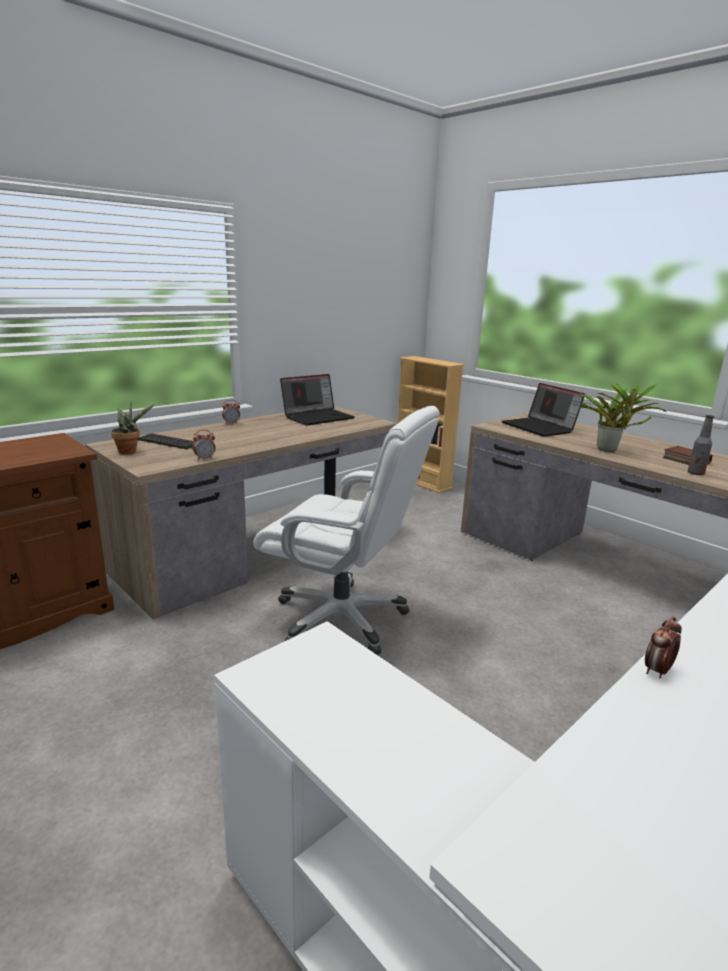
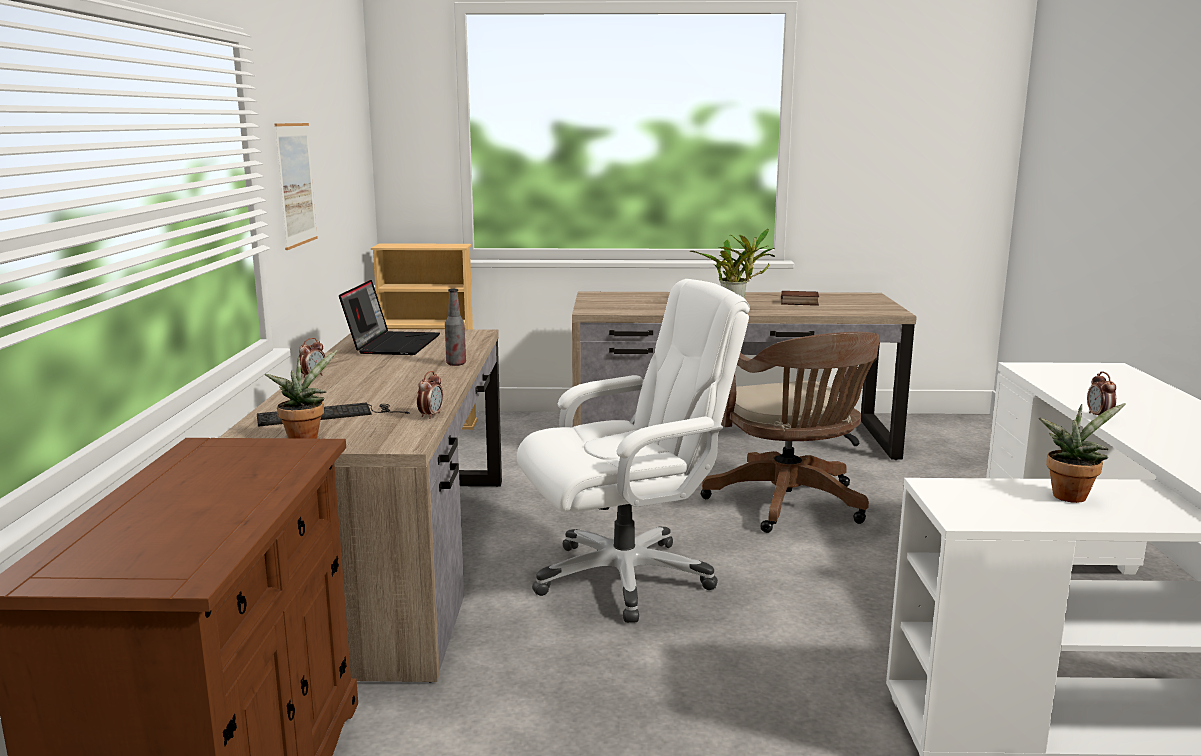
camera: 45 degrees left, 5 degrees down
(297, 307) = (296, 184): none -> picture
(399, 720) = (1070, 495): none -> potted plant
(540, 428) = (633, 302): laptop -> none
(548, 630) = (790, 505): none -> brown office chair
(695, 473) = (829, 310): bottle -> bottle (456, 364)

